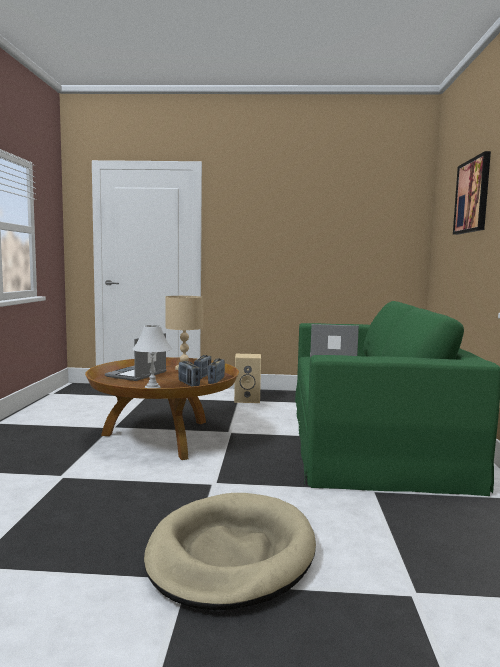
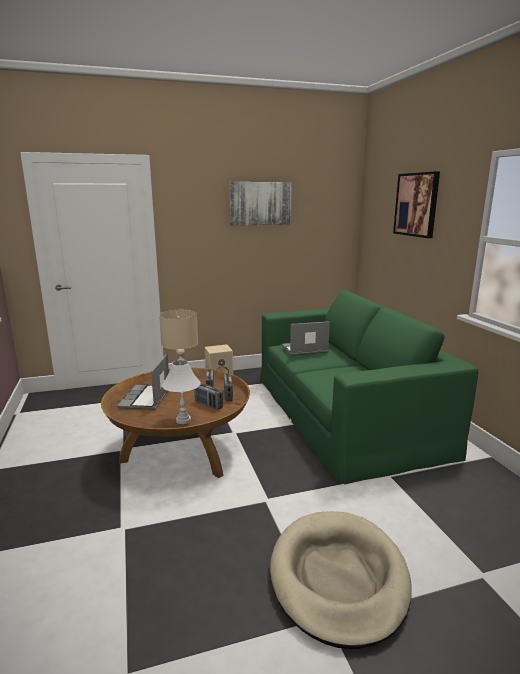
camera: 20 degrees left, 10 degrees up
(311, 209) = (260, 203): none -> picture

